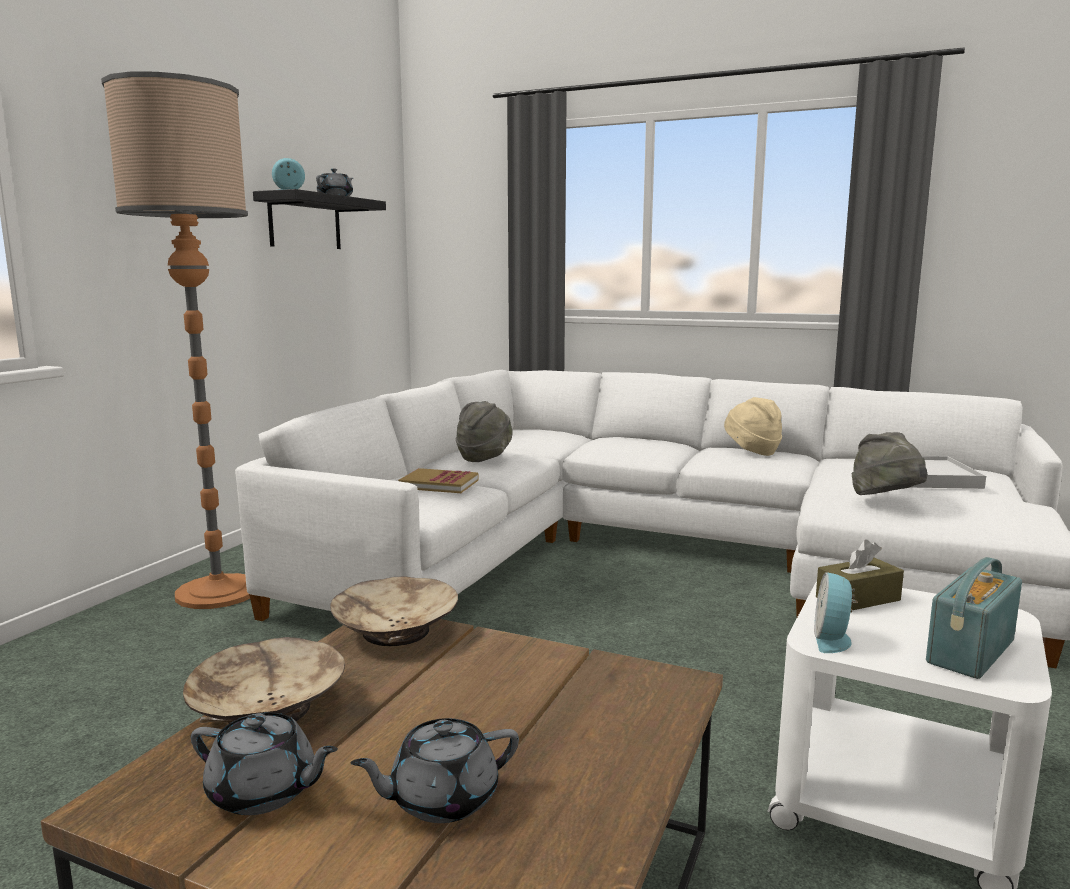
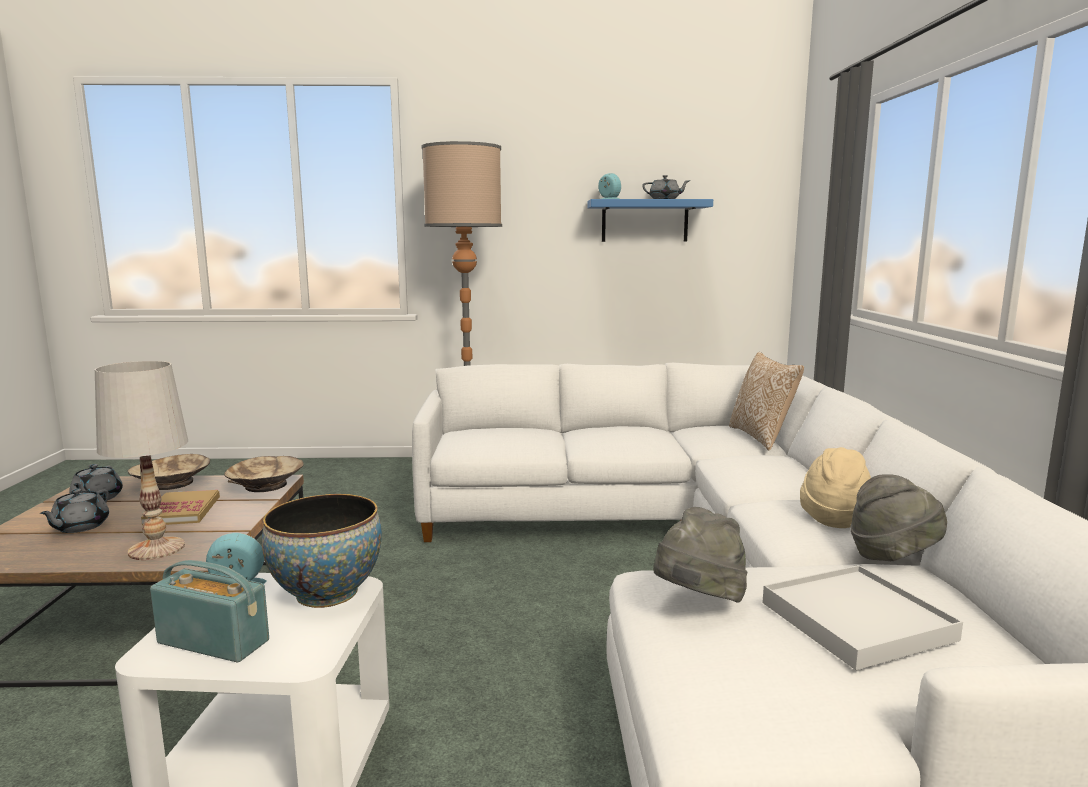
camera: 65 degrees right, 0 degrees up
(305, 222) = (644, 221): black shelf -> blue shelf
(439, 484) = (527, 438): book -> book (183, 511)
(441, 799) = (80, 527): grey teapot -> grey teapot turned 120 degrees counterclockwise
(484, 457) = (618, 434): grey hat -> grey hat (892, 556)
(552, 431) = (762, 437): none -> pillow
(619, 715) = (156, 549): none -> white table lamp
(857, 599) = (327, 593): brown tissue box -> bowl

